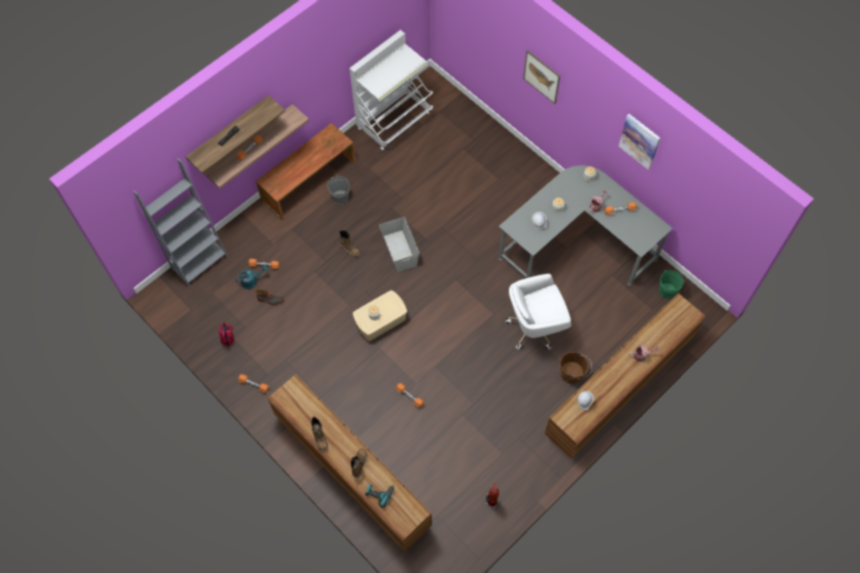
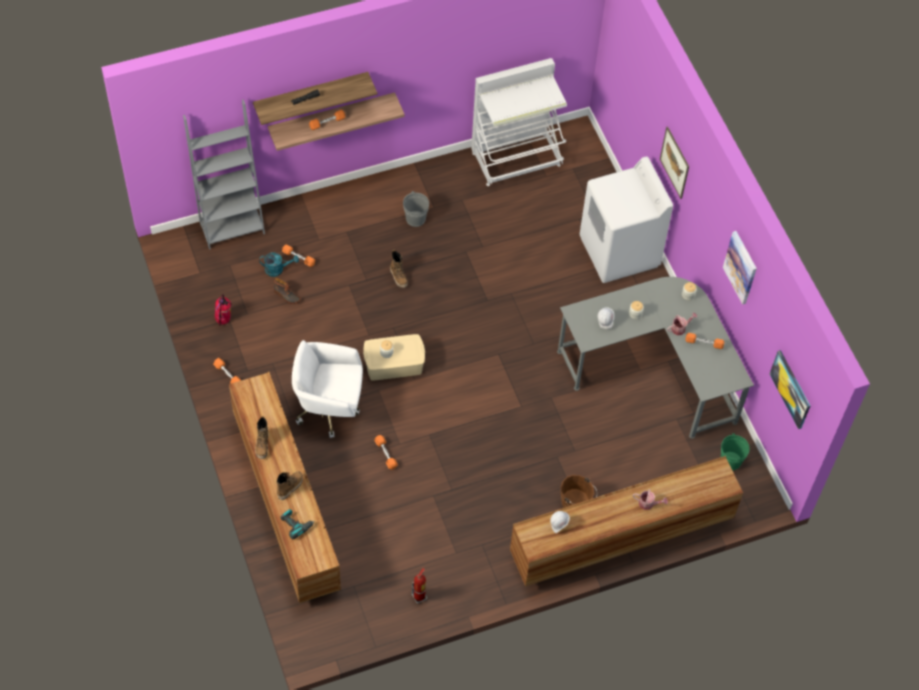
camera: 20 degrees right, 5 degrees down
(309, 180) = (390, 187): brown bench -> none
(400, 250) = (452, 300): grey storage box -> none
(506, 162) = (619, 252): none -> white washing machine
(535, 328) = (559, 439): white office chair -> white office chair (329, 410)
(719, 222) = (791, 389): none -> picture

